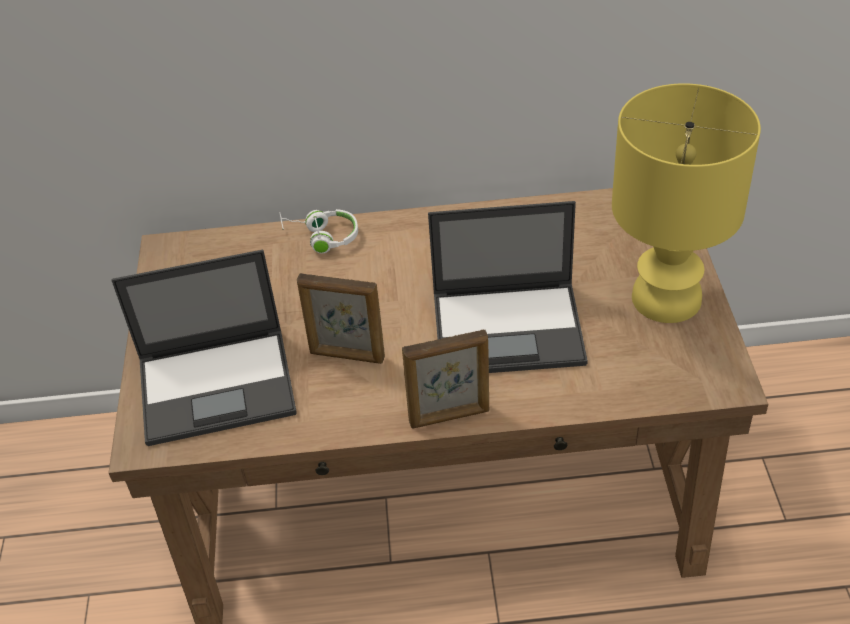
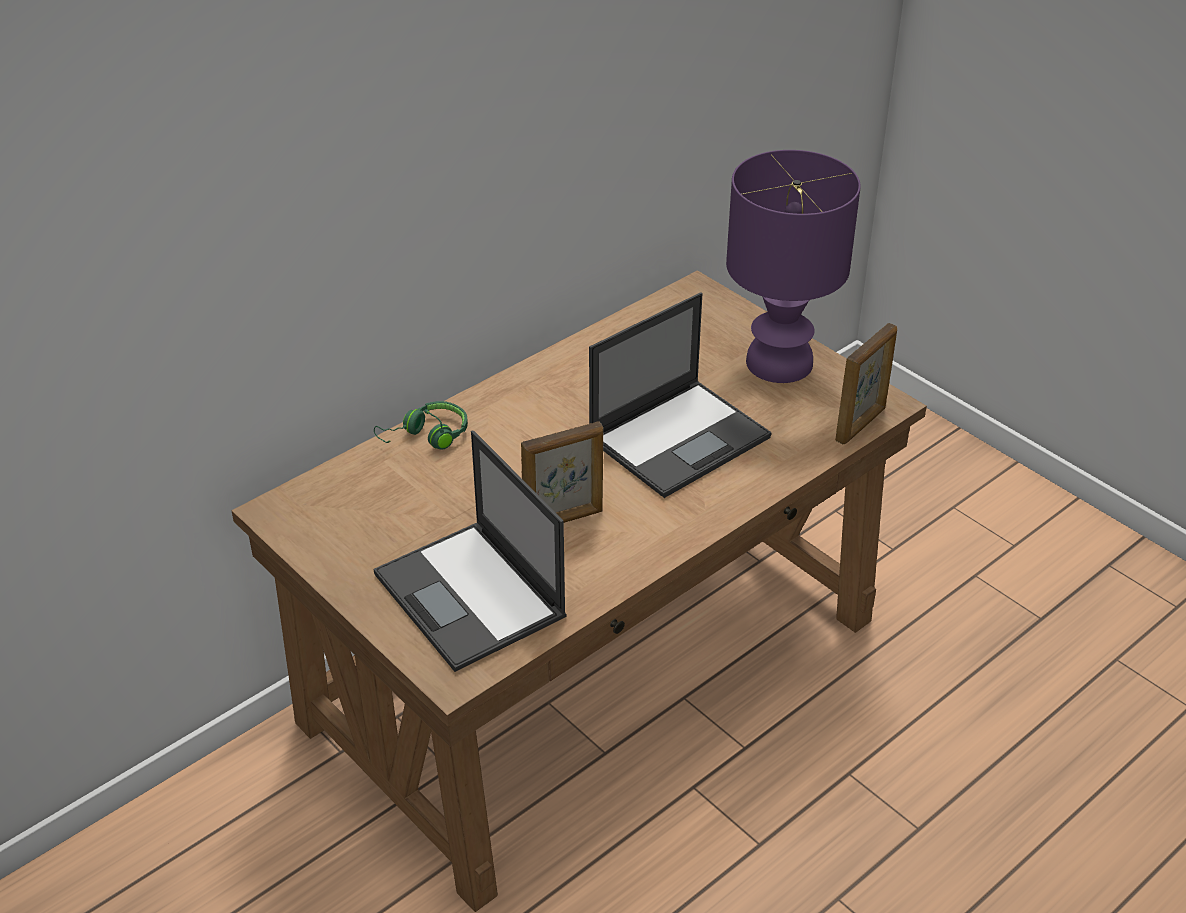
camera: 40 degrees left, 5 degrees down
(219, 385) = (471, 596): laptop -> laptop turned 105 degrees clockwise
(321, 237) = (427, 436): white headphones -> green headphones
(450, 417) = (704, 524): picture frame -> picture frame (861, 424)
(664, 298) = (778, 363): yellow table lamp -> purple table lamp

